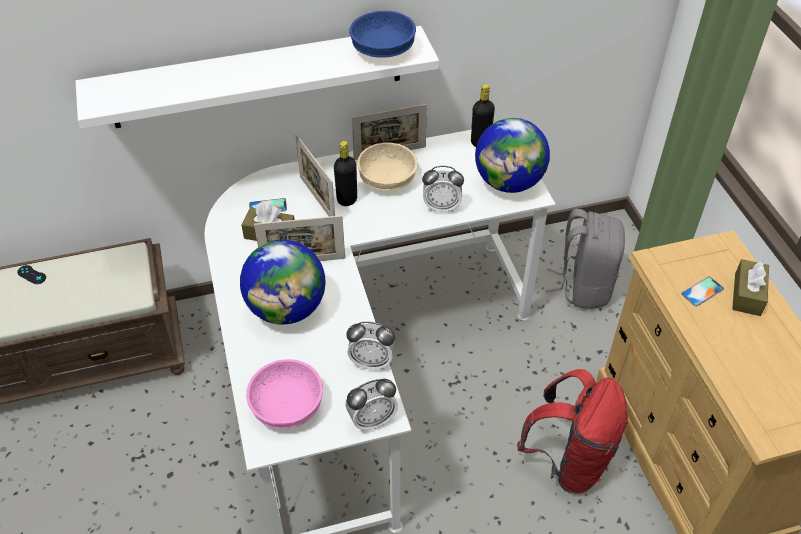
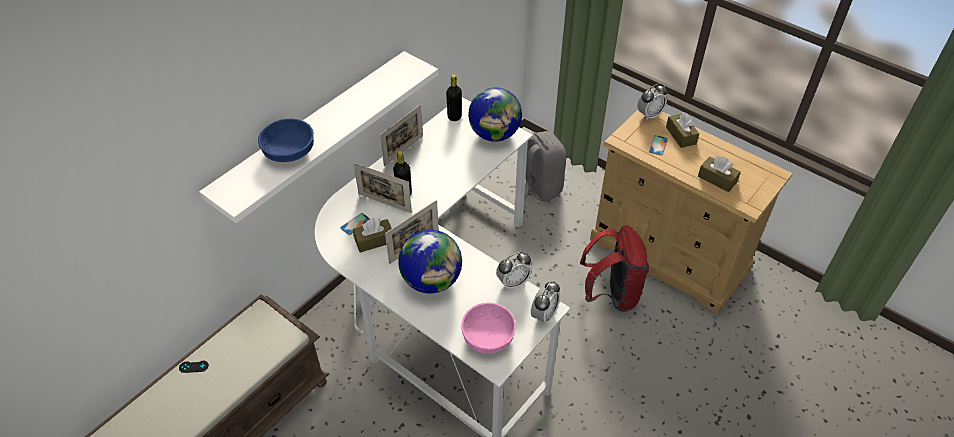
camera: 35 degrees left, 0 degrees up
(383, 49) = (396, 76): blue bowl -> blue bowl (289, 151)
(386, 179) = (417, 168): beige bowl -> none
(441, 207) = (468, 169): alarm clock -> alarm clock (649, 115)
(749, 376) = (717, 179): none -> brown tissue box

